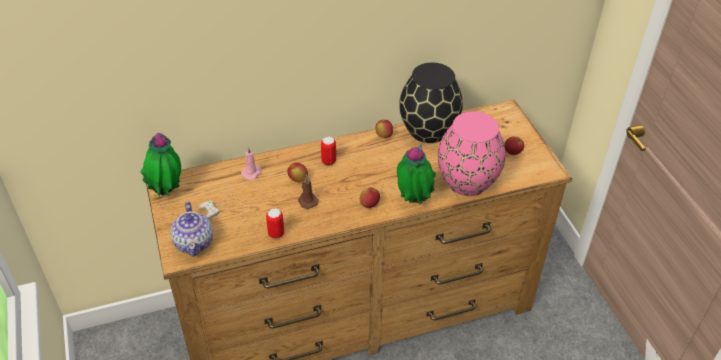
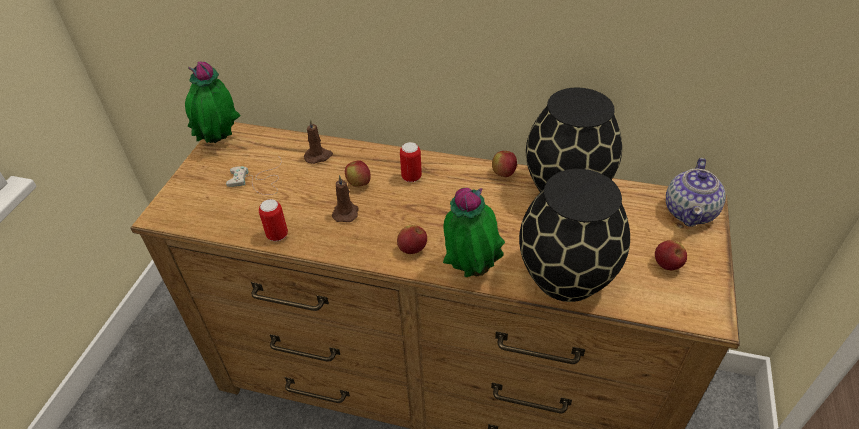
camera: 35 degrees right, 0 degrees up
(194, 242) = (191, 205): teapot -> teapot (690, 211)
(252, 173) = (318, 156): pink candle -> brown candle
(468, 181) = (567, 277): pink vase -> black vase

